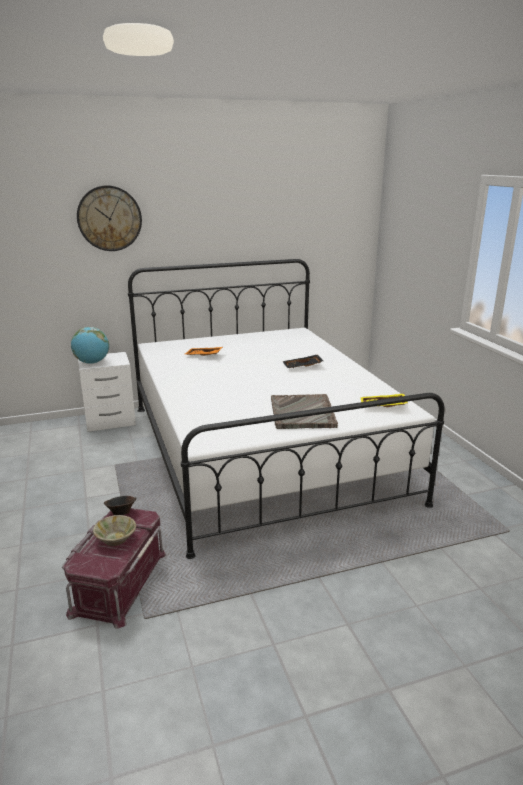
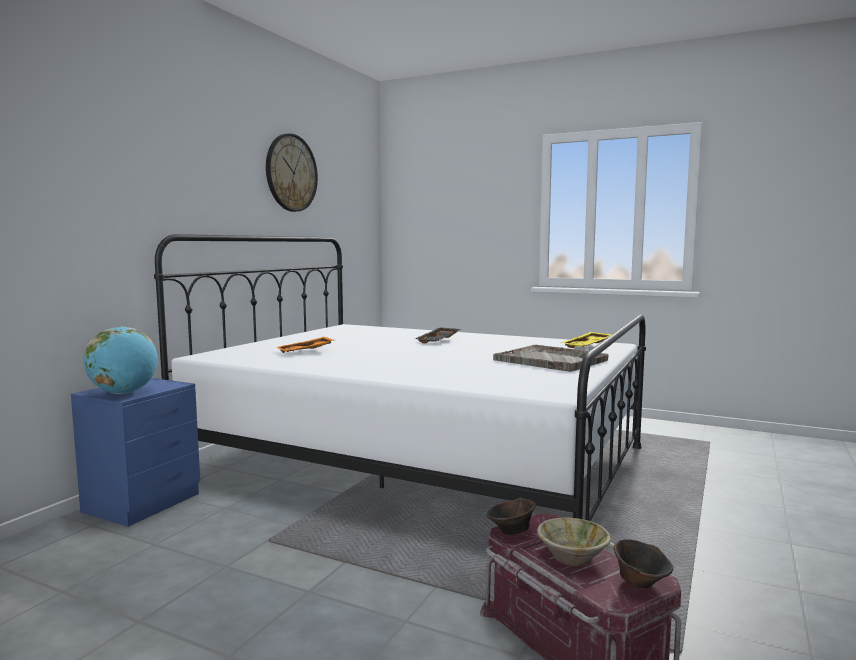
camera: 45 degrees left, 15 degrees down
(101, 566) = (641, 583): none -> brown bowl
(109, 218) = (123, 151): wall clock -> wall clock (291, 173)
(111, 421) = (145, 502): white nightstand -> blue nightstand

